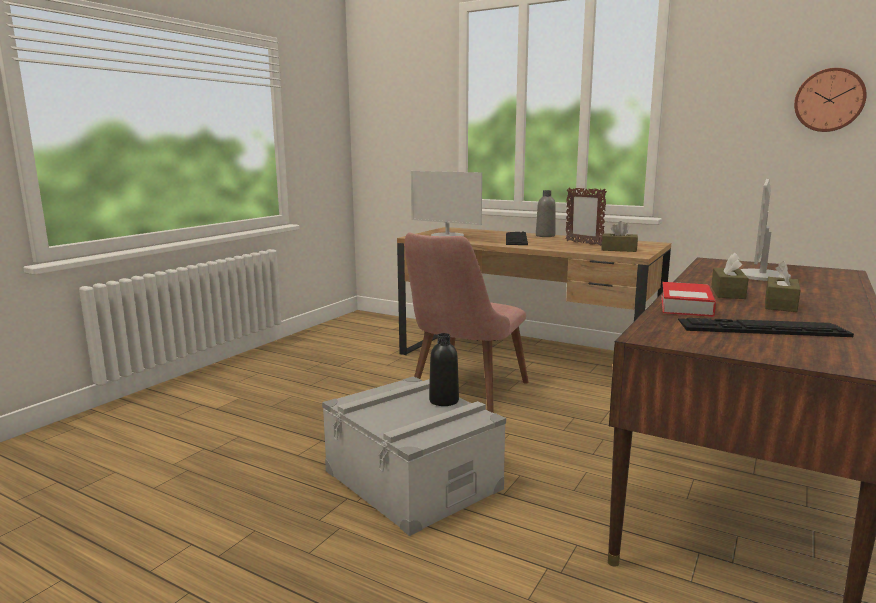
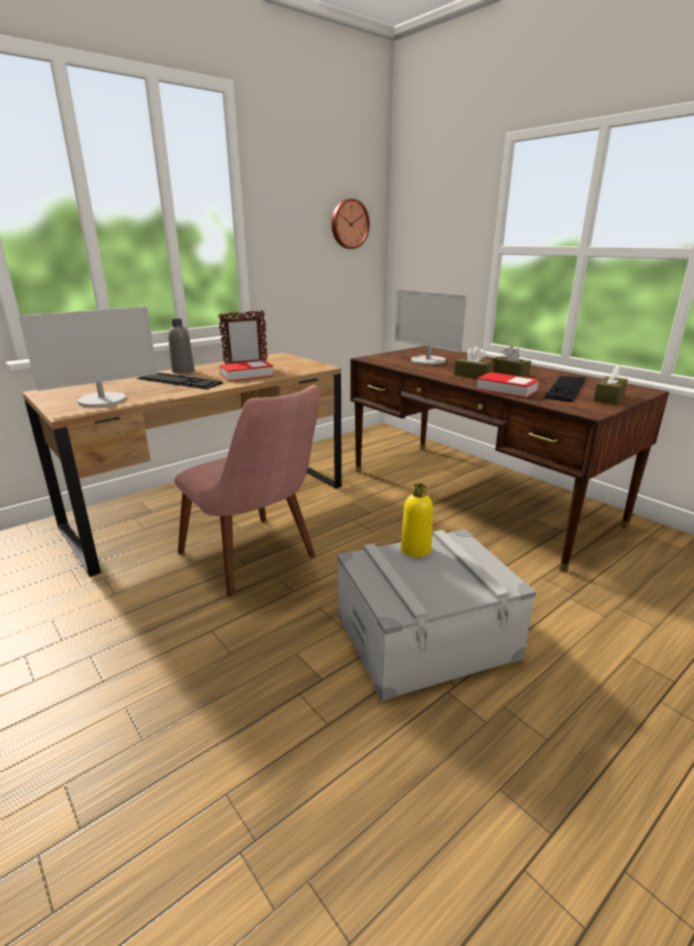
camera: 70 degrees left, 10 degrees up
(444, 401) = (415, 549): black bottle -> yellow bottle
(562, 245) = (247, 375): none -> book
(618, 249) = (292, 366): brown tissue box -> brown tissue box (608, 398)

